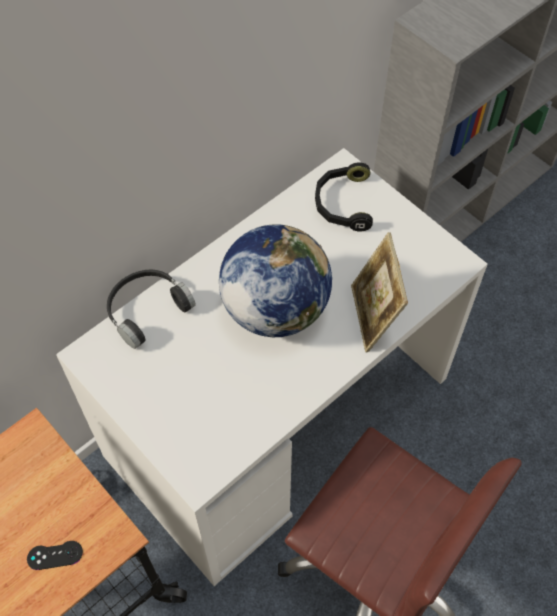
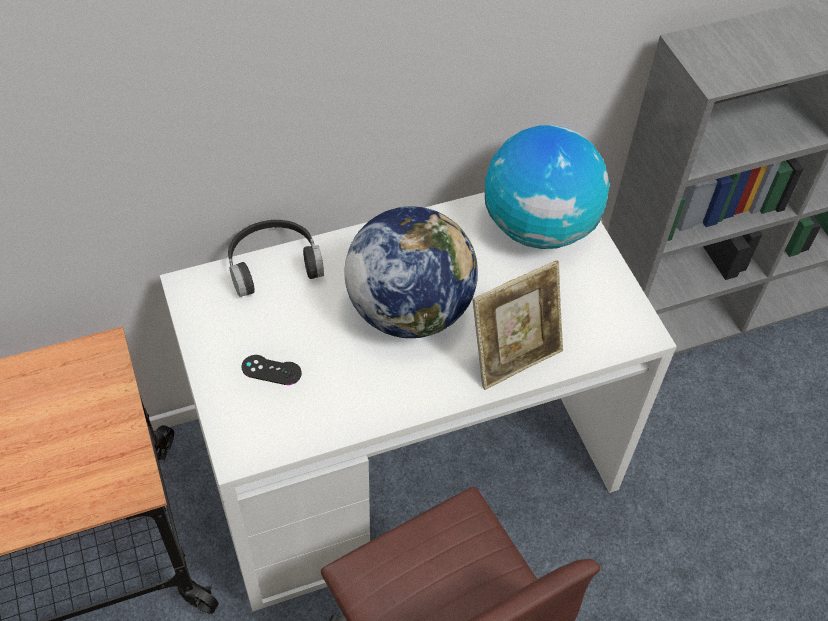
camera: 20 degrees right, 5 degrees down
(55, 555) = (65, 479): black game controller -> black game controller (271, 370)
(342, 203) = (539, 227): black headphones -> globe
(373, 317) = (514, 356): picture frame -> picture frame turned 135 degrees counterclockwise

